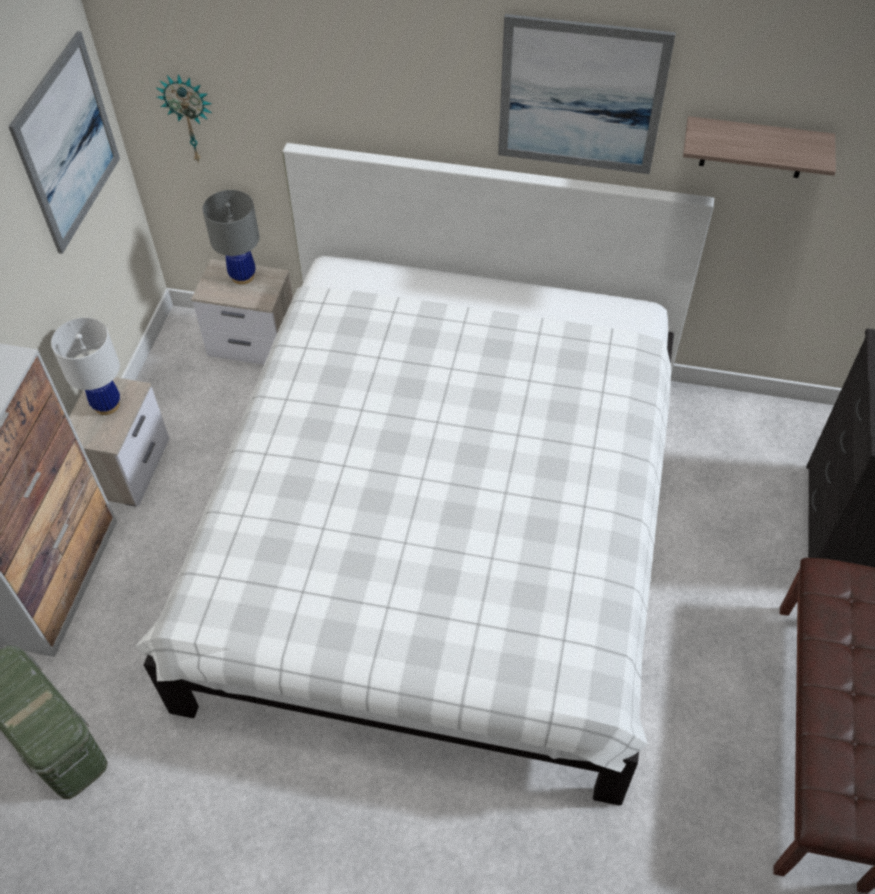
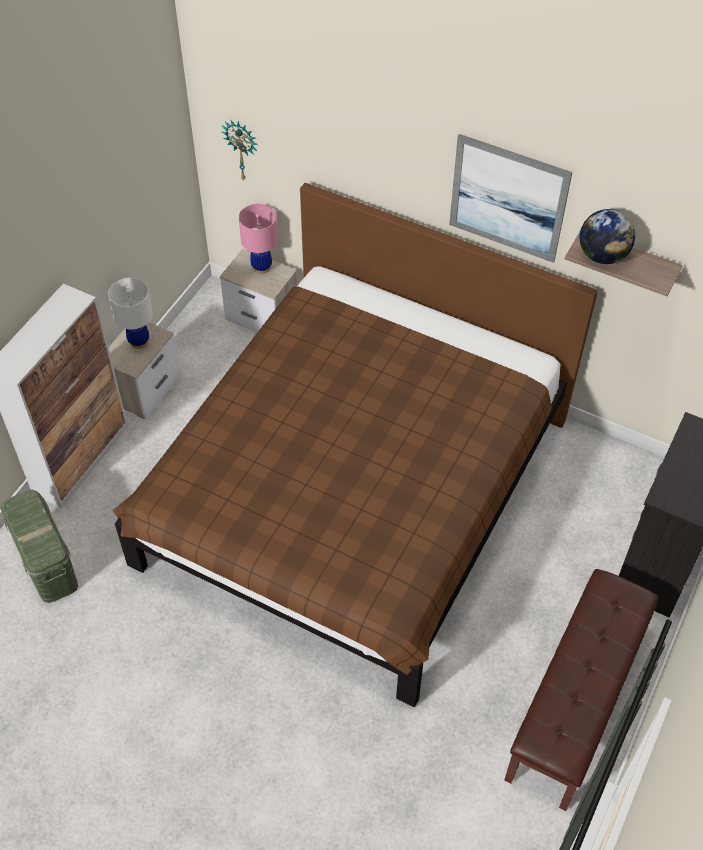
camera: 15 degrees right, 0 degrees up
(67, 143) = (151, 156): picture -> none
(242, 276) = (261, 267): grey table lamp -> pink table lamp
(441, 534) = (353, 491): white bed -> brown bed
(731, 142) = (602, 256): none -> globe

